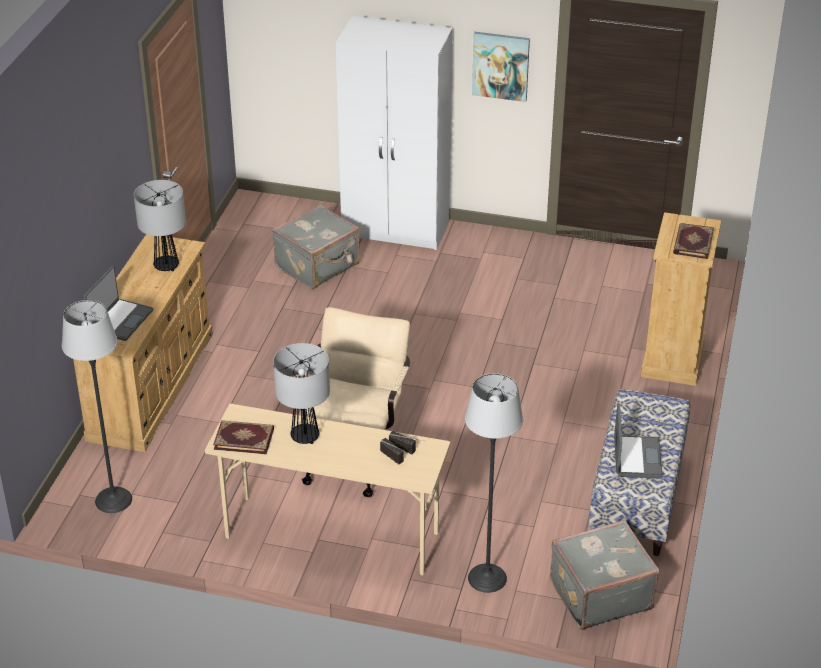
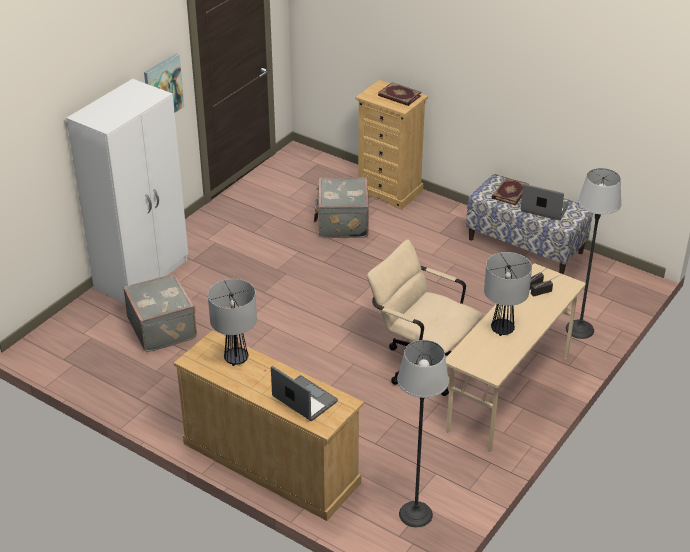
camera: 70 degrees left, 0 degrees up
(244, 438) = (491, 361): book -> book (509, 192)
(599, 594) = (610, 285): grey suitcase -> grey suitcase (341, 223)

